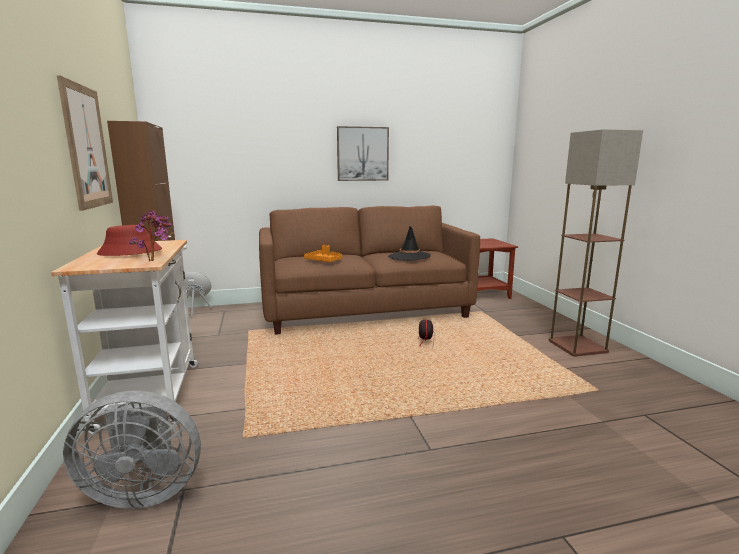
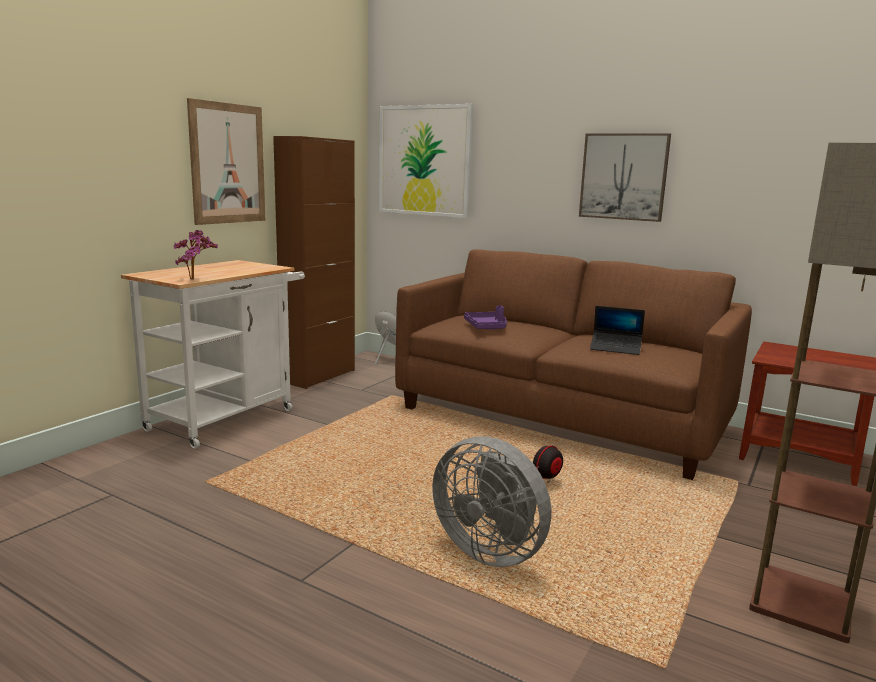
camera: 45 degrees right, 0 degrees up
(130, 252) = (213, 270): red hat -> none
(143, 491) = (97, 482): grey fan -> grey fan (491, 550)
(205, 145) = (425, 161): none -> picture
(324, 261) = (487, 327): orange tray -> purple tray
(409, 256) = (615, 348): black hat -> laptop

